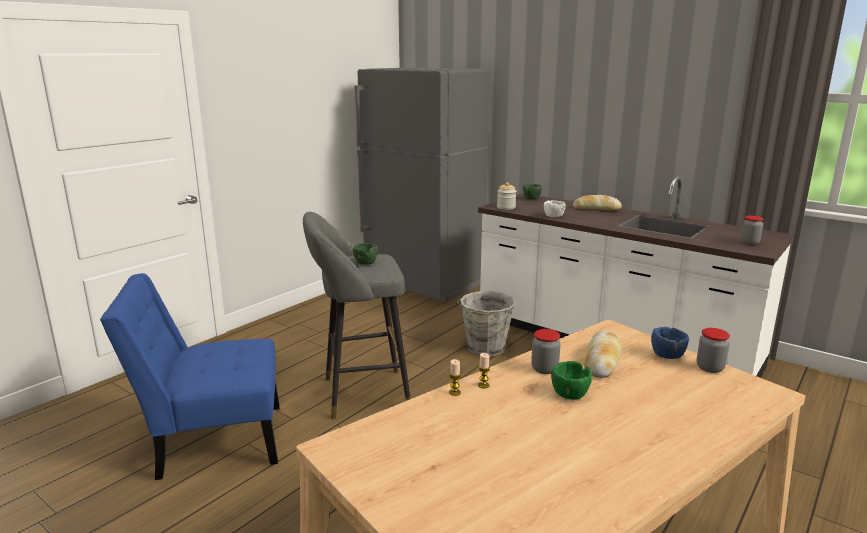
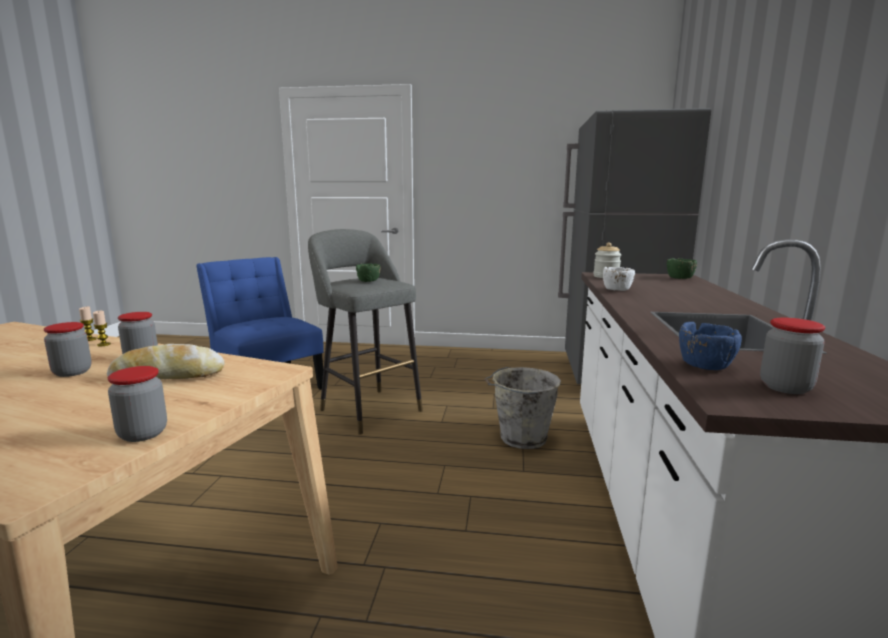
camera: 60 degrees right, 5 degrees down
(569, 394) = (72, 372): green bowl -> jar
(596, 208) = (716, 298): bread -> none
(668, 355) = (190, 405): blue bowl -> blue bowl (705, 366)

